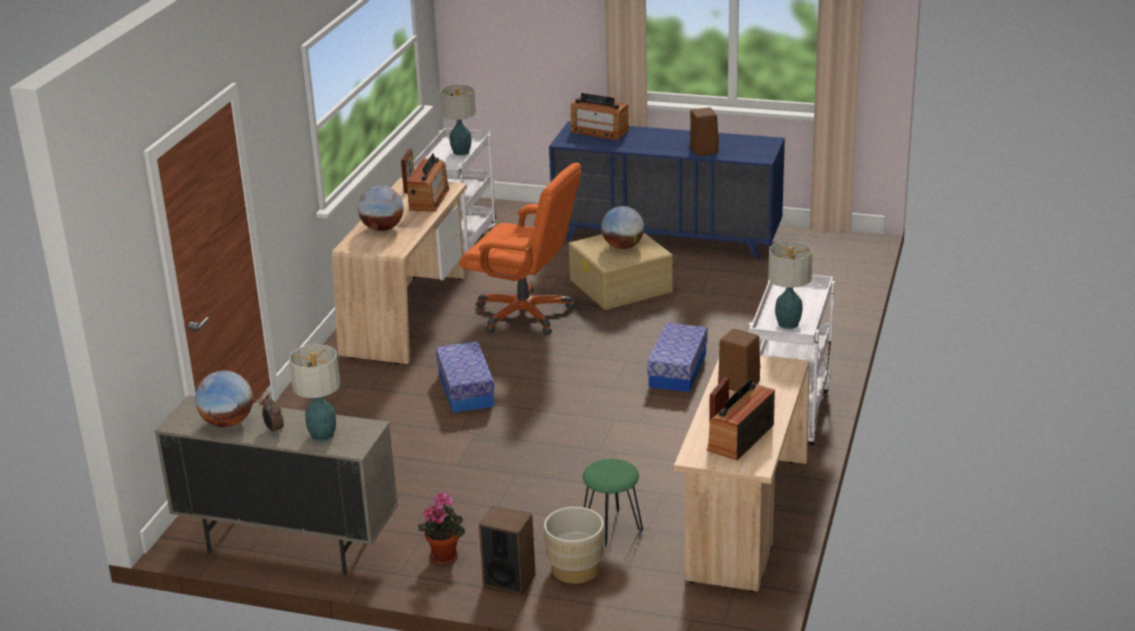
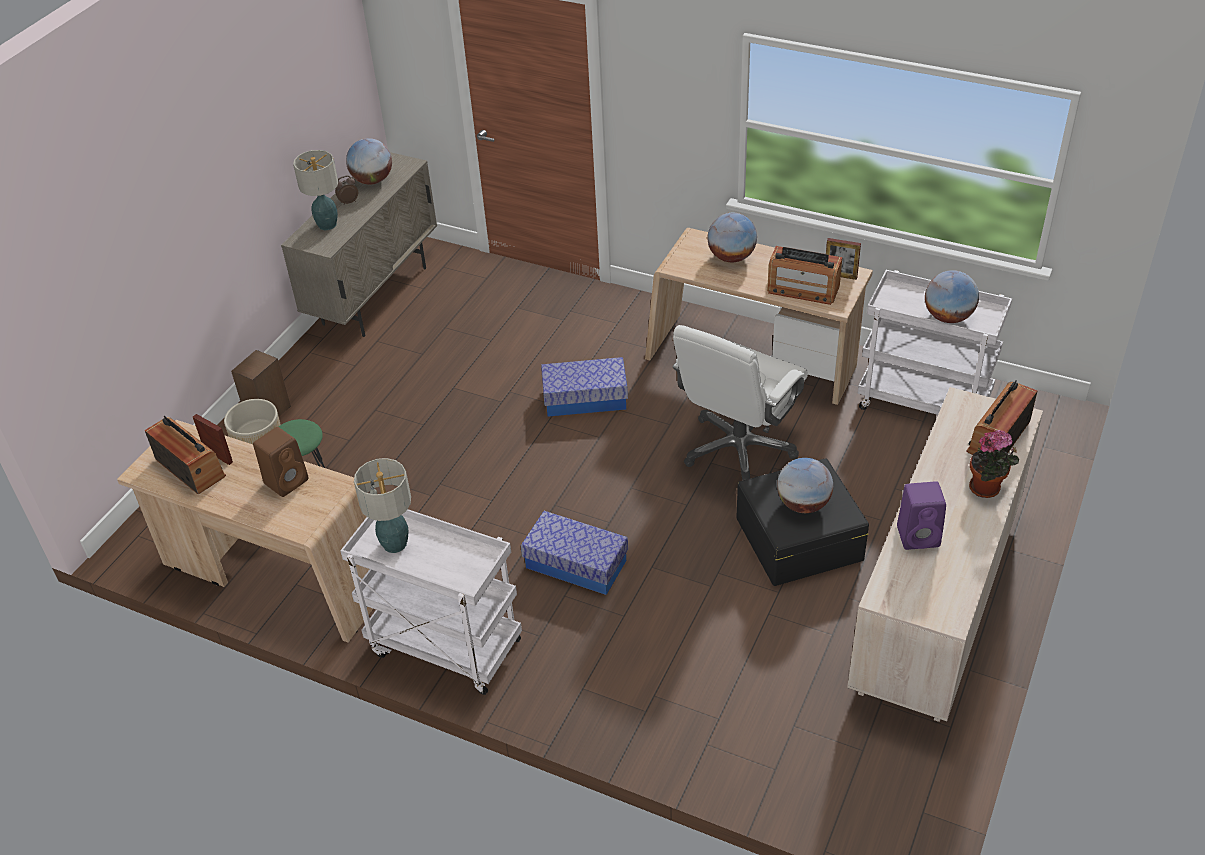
camera: 100 degrees right, 15 degrees up
(445, 555) = (321, 377): potted plant -> potted plant (987, 489)
(461, 152) = (948, 317): table lamp -> globe
(525, 314) = (738, 450): orange office chair -> white office chair
(621, 285) = (798, 538): beige storage box -> black storage box
(668, 238) = (936, 602): blue dresser -> beige dresser
(703, 150) = (919, 536): brown speaker -> purple speaker

